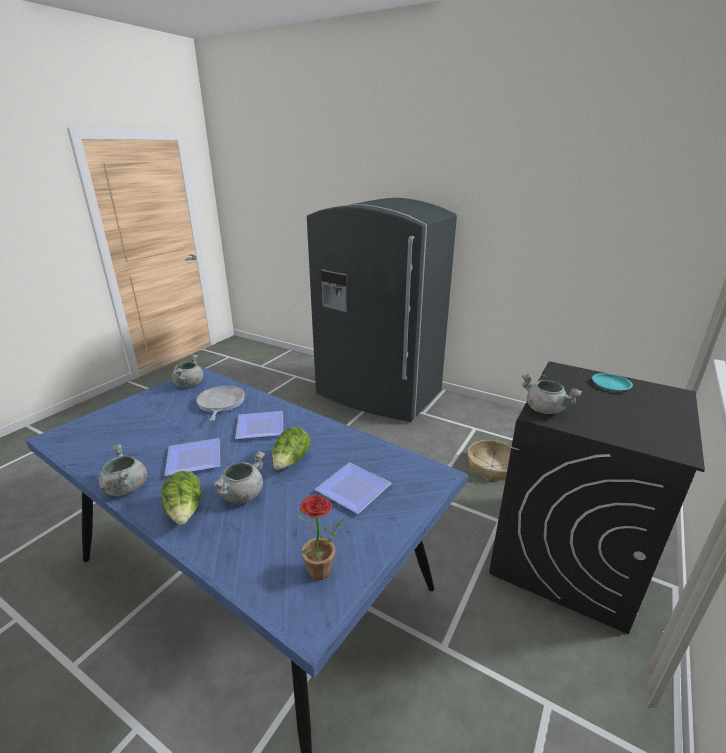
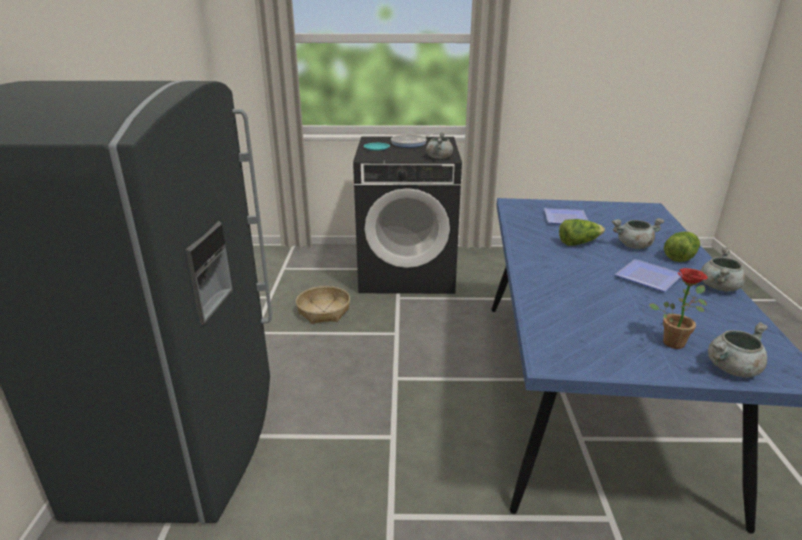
camera: 120 degrees left, 0 degrees up
(189, 384) = (578, 354): grey cooking pot -> grey cooking pot (732, 369)
(220, 404) = (573, 307): frying pan -> frying pan (411, 143)
(262, 426) = (564, 269): plate -> none
(321, 574) = (628, 211): potted plant -> potted plant (674, 341)

